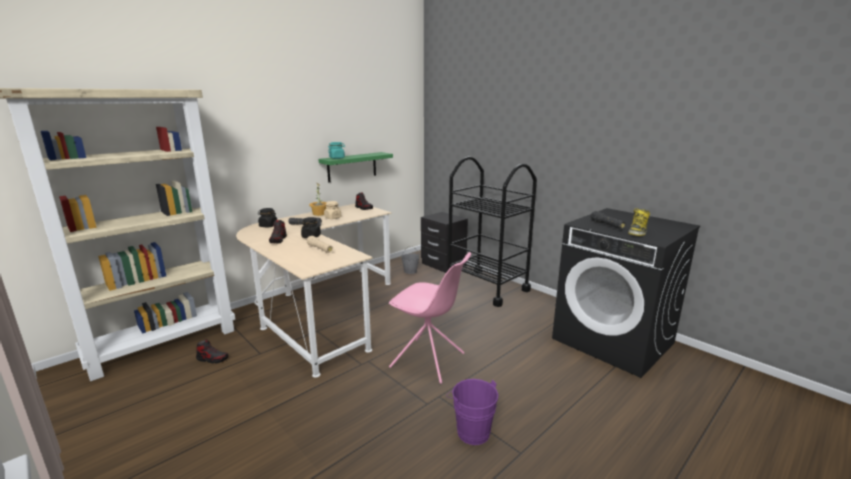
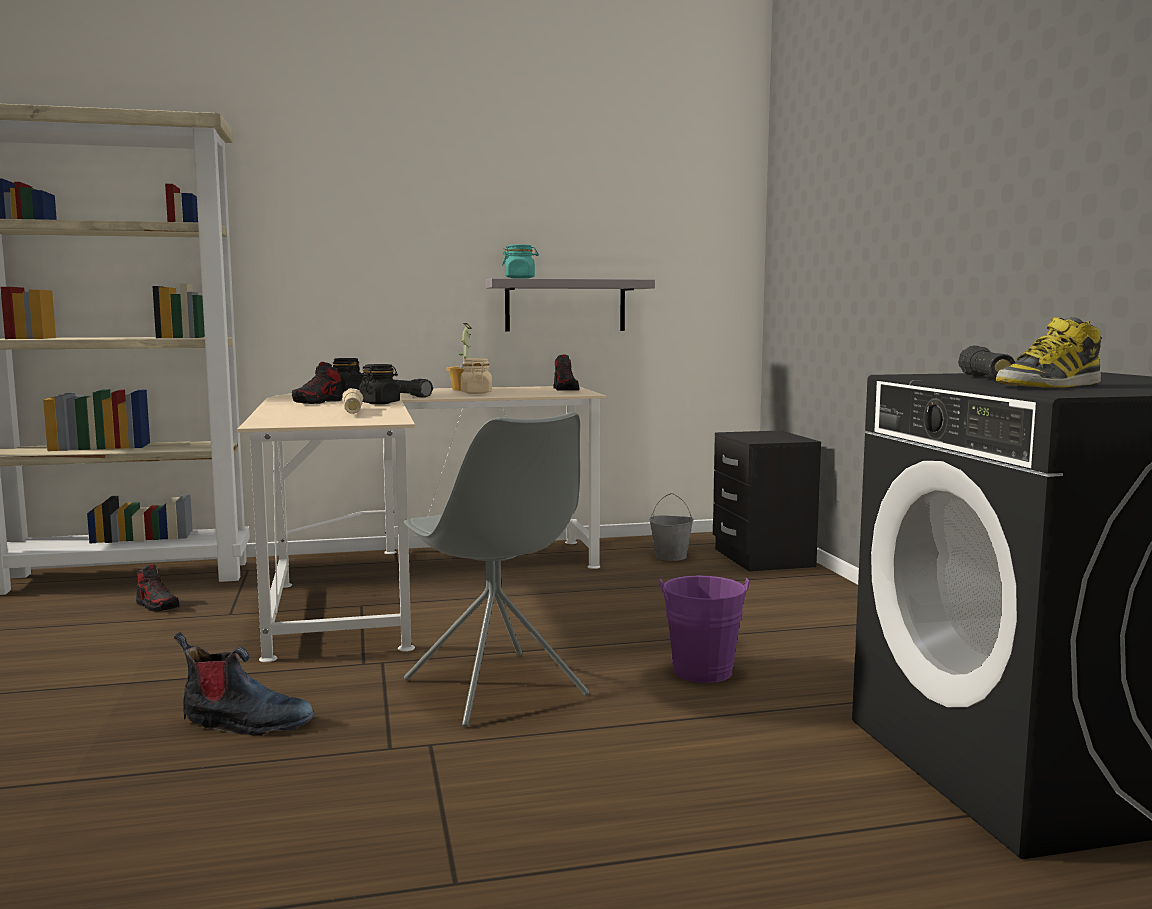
camera: 30 degrees right, 10 degrees down
(352, 167) = (565, 305): green shelf -> grey shelf
(354, 413) = (245, 723): none -> boot
(429, 361) = (496, 689): pink chair -> grey chair
(471, 430) = (410, 812): purple bucket -> purple bucket (701, 669)
(487, 287) = (814, 607): black cart -> none

